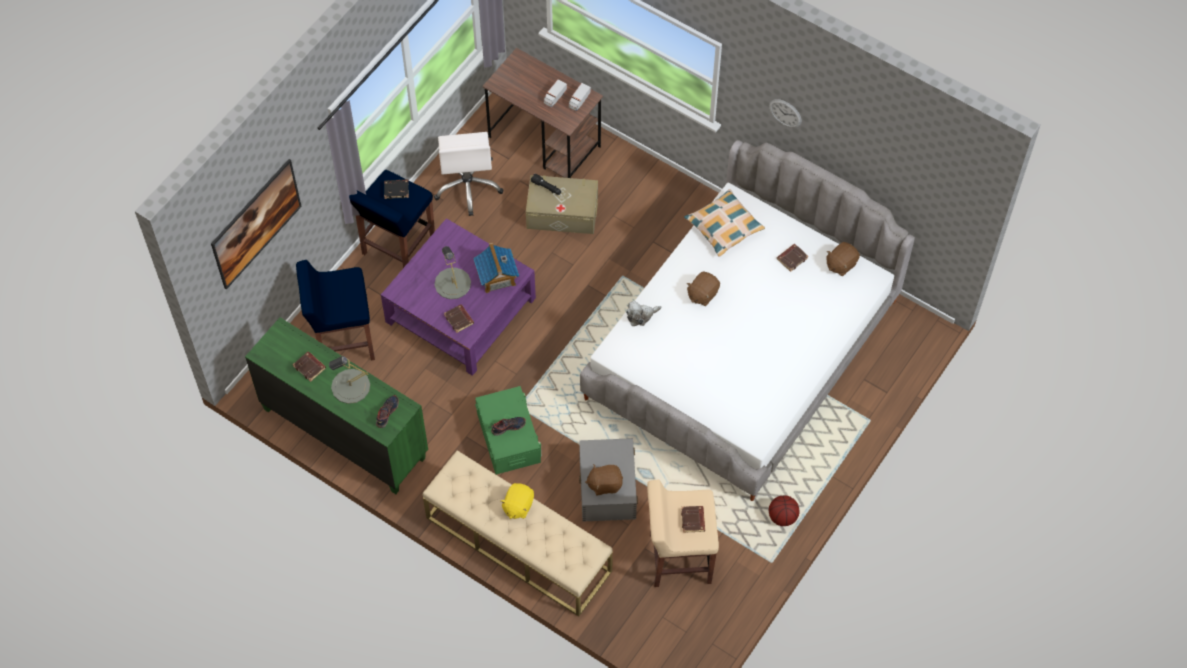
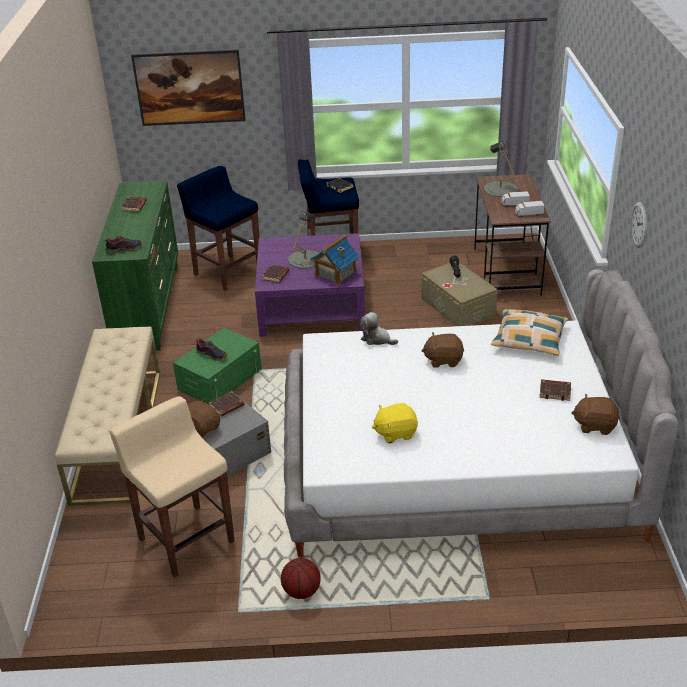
camera: 55 degrees right, 25 degrees down
(350, 386) = (134, 226): grey table lamp -> grey table lamp (500, 189)
(468, 187) = (421, 260): white office chair -> none
(518, 506) = (121, 378): yellow plush toy -> yellow plush toy (395, 433)
(693, 520) = (176, 464): brown book -> brown book (227, 406)

